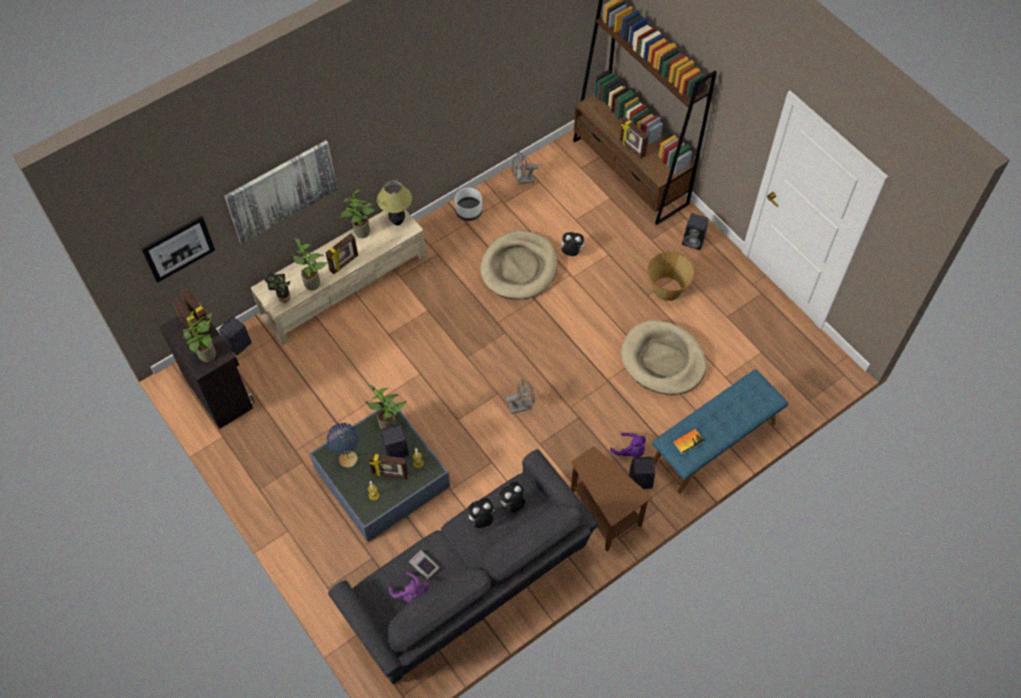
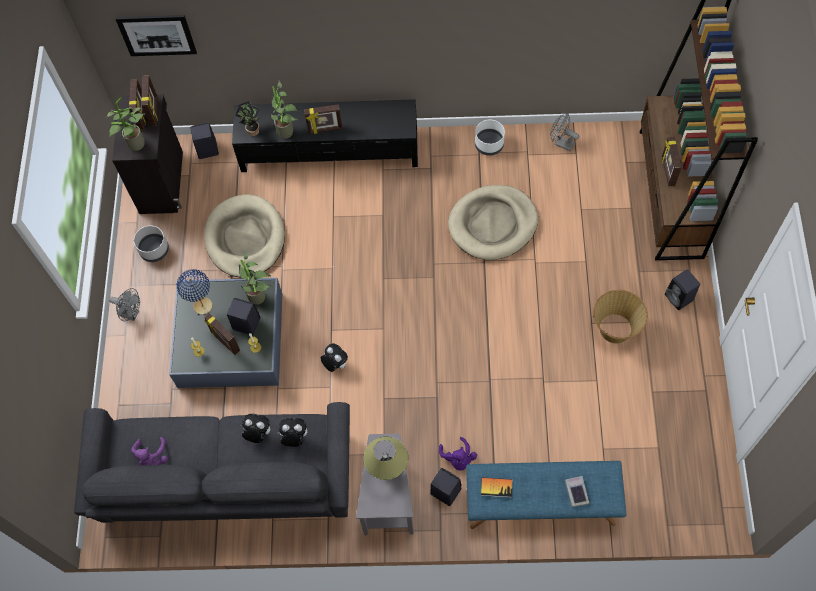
camera: 40 degrees right, 5 degrees up
(257, 449) = (154, 249): none -> grey planter
(282, 191) = (278, 31): picture -> none
(345, 286) = (330, 151): beige tv stand -> black tv stand
(361, 234) = (360, 110): potted plant -> none
(397, 222) = (399, 117): table lamp -> table lamp (388, 472)
(424, 565) = (181, 441): book -> book (576, 492)
(521, 406) = (395, 354): grey fan -> grey fan (131, 314)
(571, 252) = (552, 238): plush toy -> plush toy (335, 364)
(604, 515) = (388, 501): brown side table -> grey side table
(663, 360) = (556, 394): beige dog bed -> beige dog bed (245, 238)

